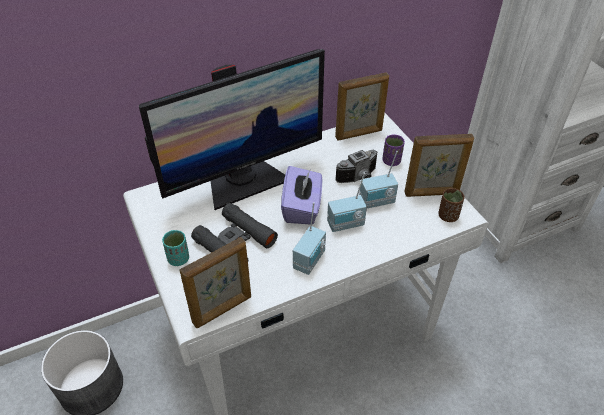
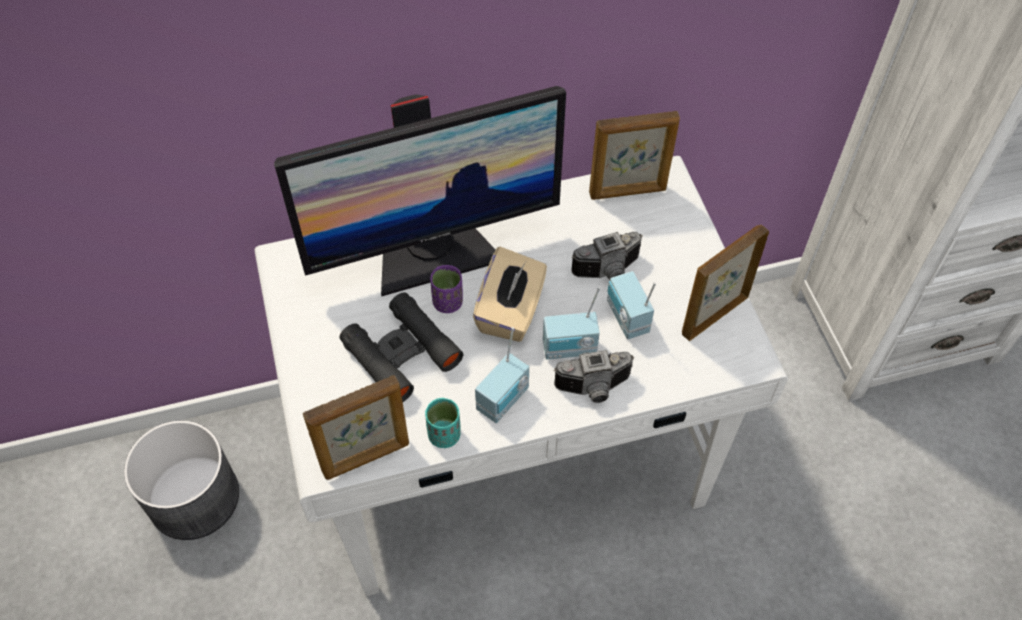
camera: 10 degrees right, 10 degrees up
(178, 259) = (318, 368): turquoise cup -> turquoise cup (444, 435)
(302, 208) = (511, 311): purple tissue box -> beige tissue box
(368, 246) = (594, 389): none -> camera
(377, 202) = (626, 318): radio -> radio turned 75 degrees clockwise
(391, 161) = (666, 249): purple cup -> purple cup (448, 302)
(431, 193) = (713, 315): picture frame -> picture frame turned 135 degrees clockwise
(448, 216) = (727, 358): brown cup -> none

